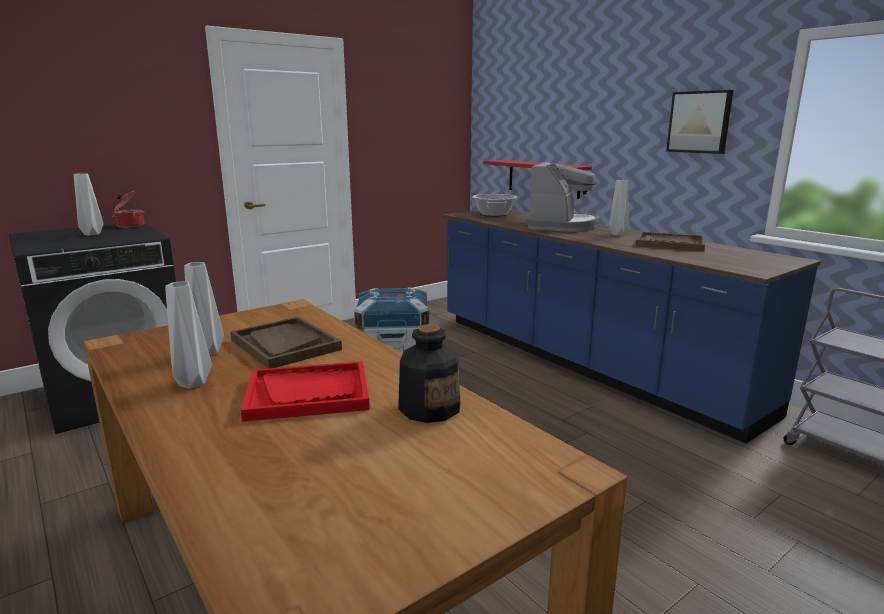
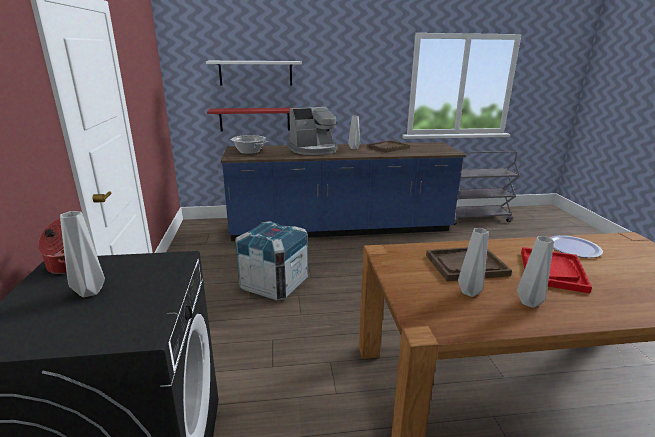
camera: 60 degrees left, 5 degrees up
(429, 408) = (573, 247): bottle -> plate
(550, 115) = (255, 73): none -> white shelf
(562, 225) = (313, 150): coffee machine -> coffee machine turned 105 degrees clockwise
(700, 122) = (369, 78): picture -> none

